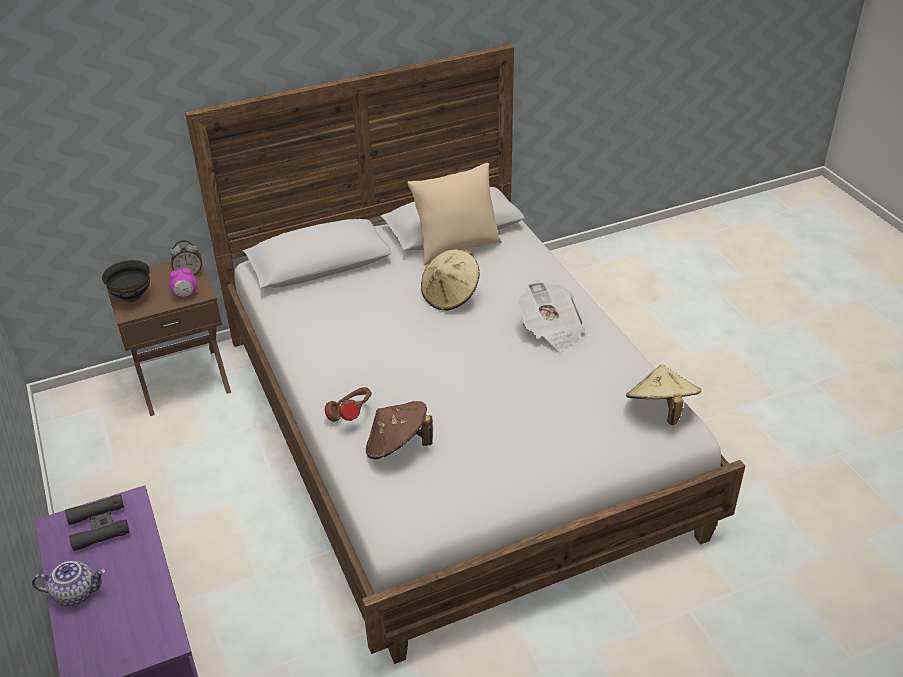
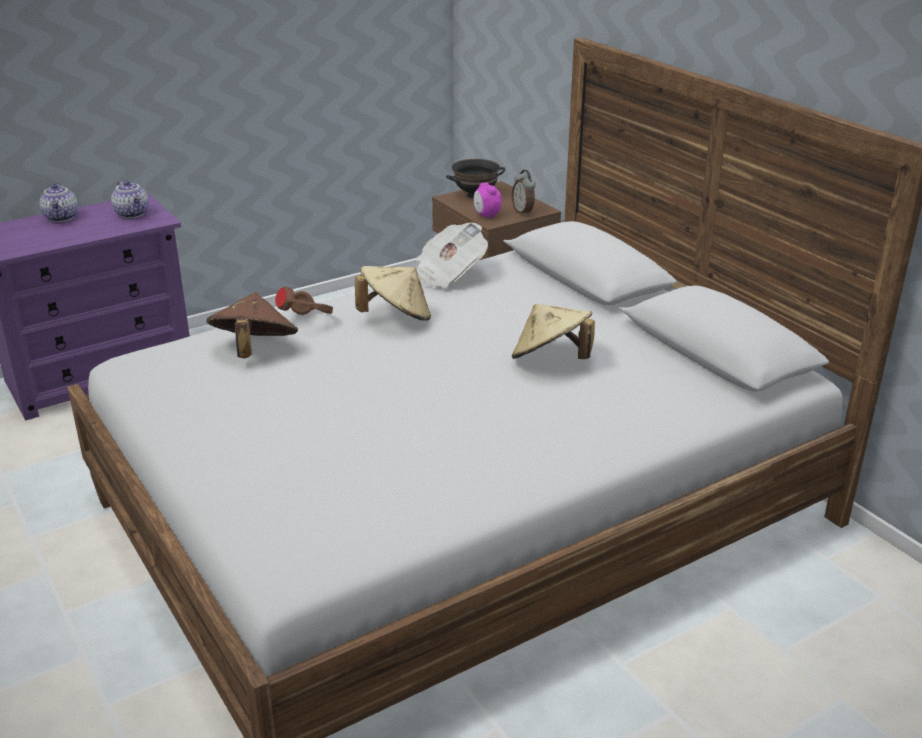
camera: 80 degrees right, 10 degrees down
(99, 527) = (133, 214): black binoculars -> teapot
(456, 247) = (667, 355): beige pillow -> none
(551, 330) = (497, 441): newspaper -> newspaper (446, 275)
(660, 410) = (326, 547): beige hat -> beige hat (396, 317)

